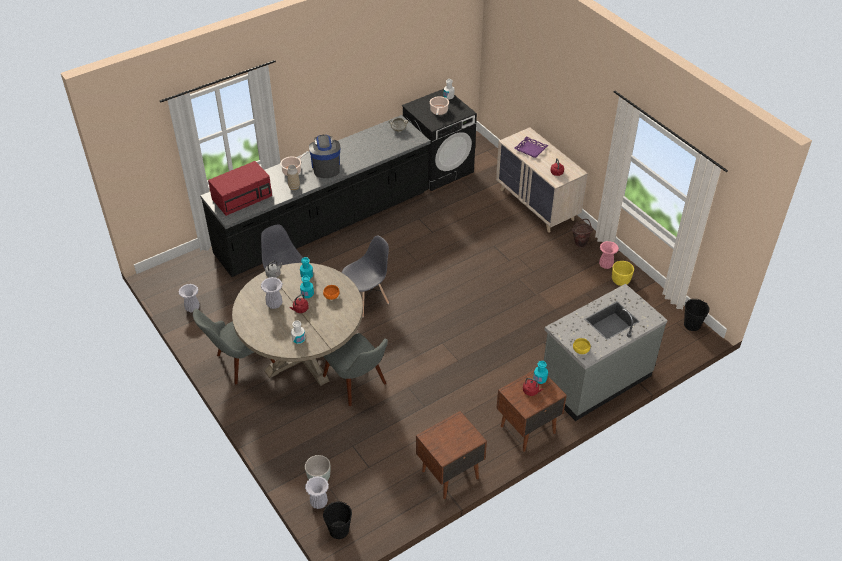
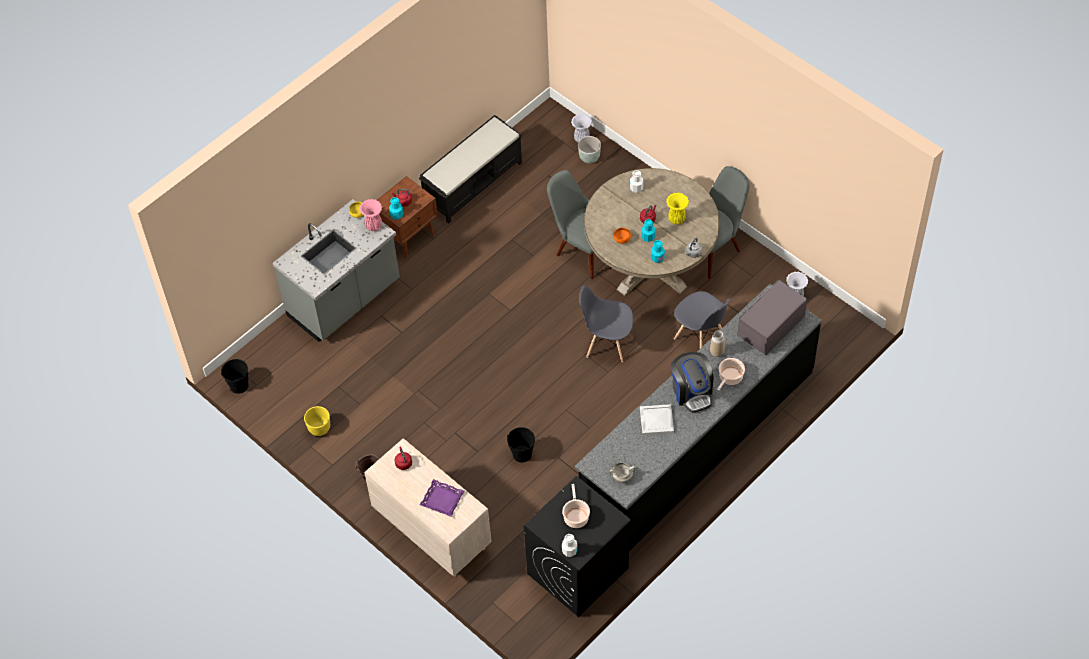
camera: 170 degrees right, 10 degrees up
(242, 197) = (770, 326): red microwave -> grey microwave
(274, 304) = (676, 220): white vase -> yellow vase
(339, 530) = (557, 122): black bucket -> black bucket (522, 454)
(361, 155) = (656, 421): none -> white tray
(367, 301) = (607, 344): grey chair -> grey chair turned 60 degrees clockwise
(449, 474) = (473, 183): brown nightstand -> black bench
(606, 265) = (337, 449): pink vase -> pink vase (373, 226)

